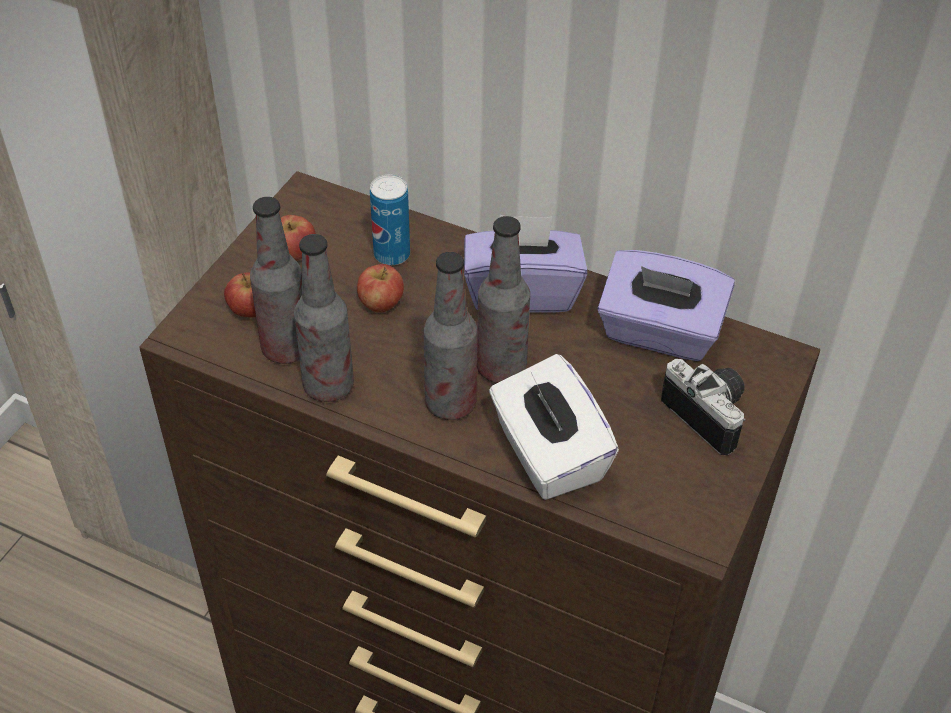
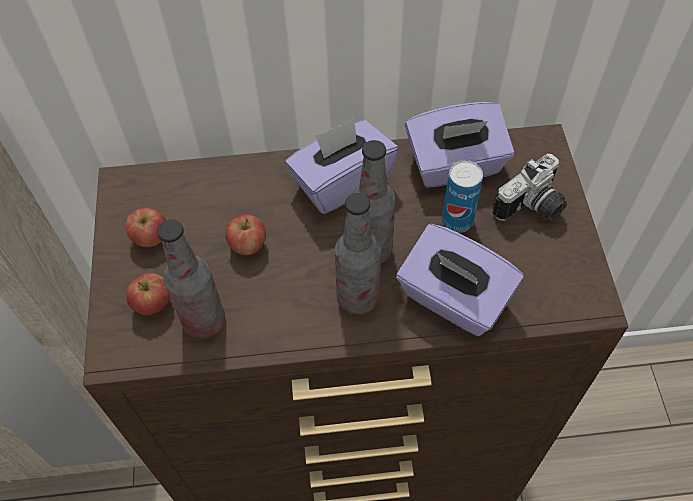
camera: 30 degrees left, 10 degrees up
(328, 386) = (259, 334): bottle -> none
(392, 254) = (226, 201): can -> can (457, 220)
(548, 454) = (453, 299): white tissue box -> purple tissue box
(711, 414) = (532, 208): camera -> camera turned 120 degrees clockwise

